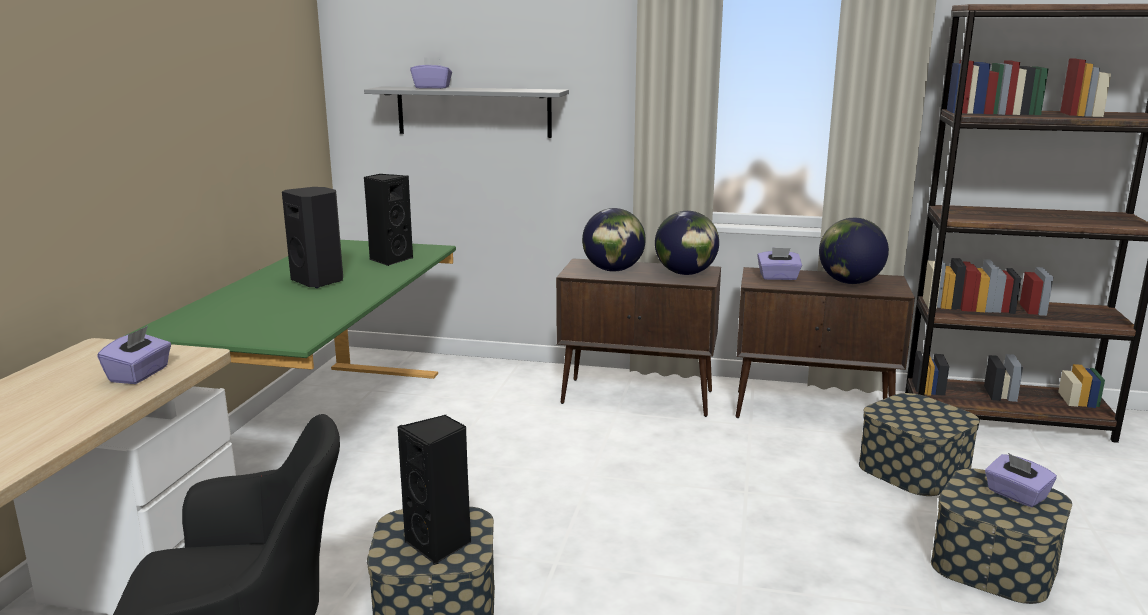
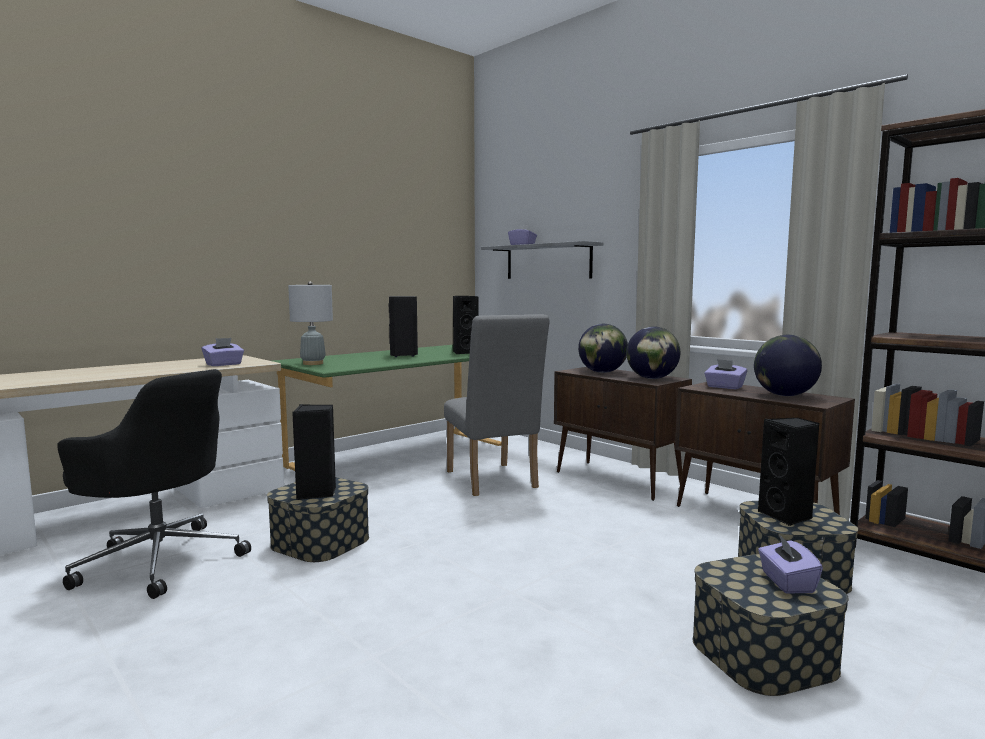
camera: 35 degrees right, 10 degrees down
(230, 330) = (313, 363): none -> grey table lamp
(509, 439) = (493, 481): none -> grey chair
(916, 417) = (787, 516): none -> black speaker

